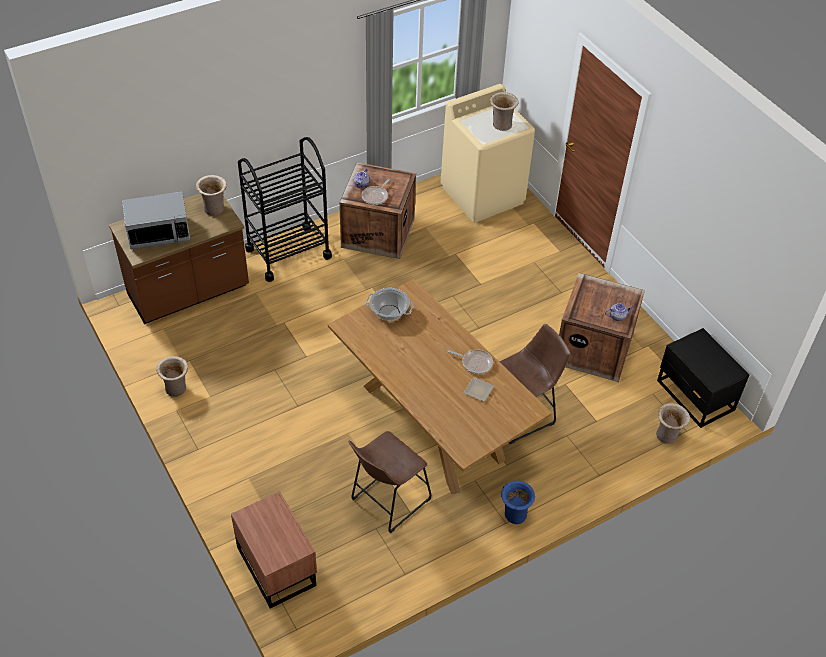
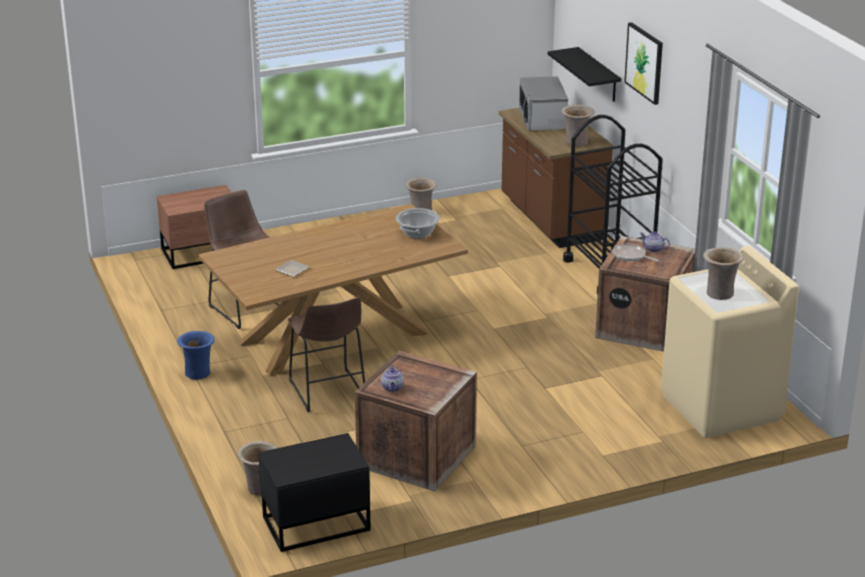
camera: 100 degrees right, 20 degrees down
(168, 158) = (598, 75): none -> black shelf
(244, 96) = (644, 63): none -> picture
(475, 363) = (330, 271): frying pan -> none

